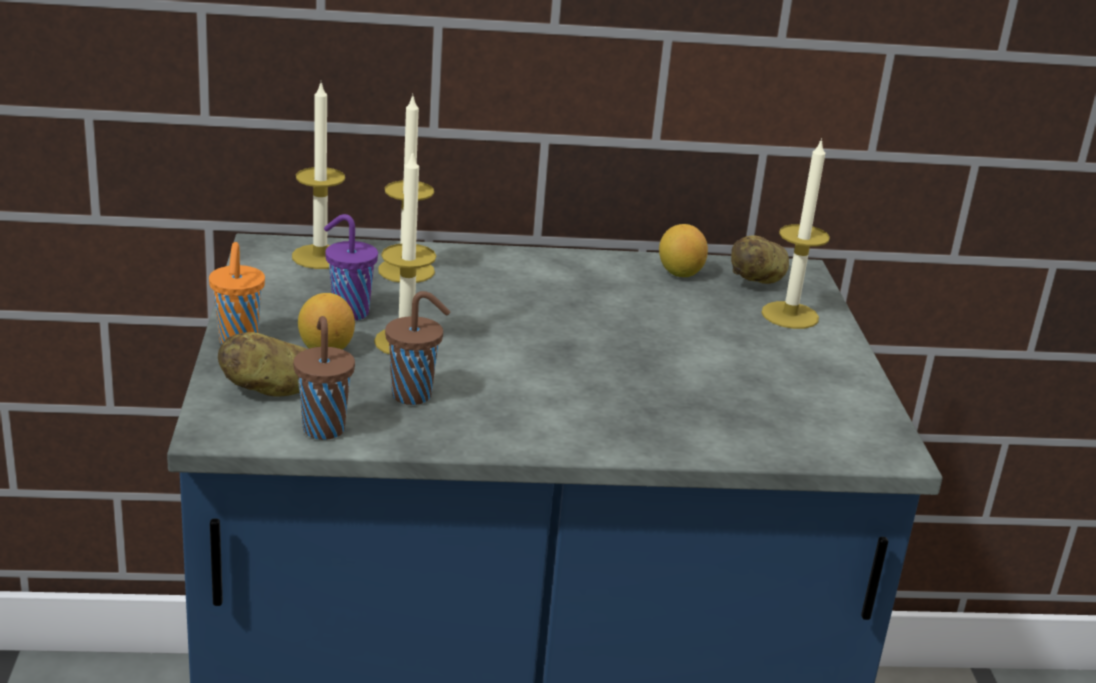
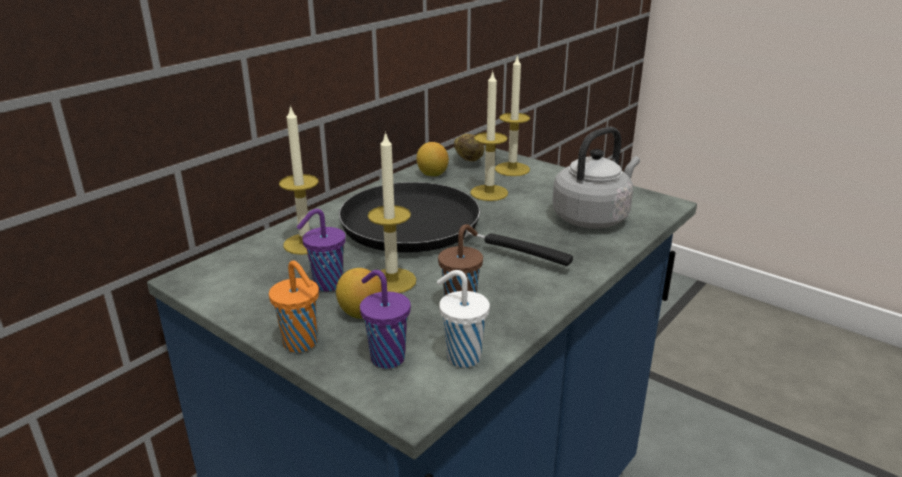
camera: 45 degrees left, 0 degrees up
(271, 390) = (386, 358): potato -> purple cup
(320, 257) = (237, 264): candle -> candle (489, 193)
(323, 428) = (461, 357): brown cup -> white cup
(537, 315) = (421, 228): none -> black frying pan
(751, 410) = (593, 217): none -> grey kettle

